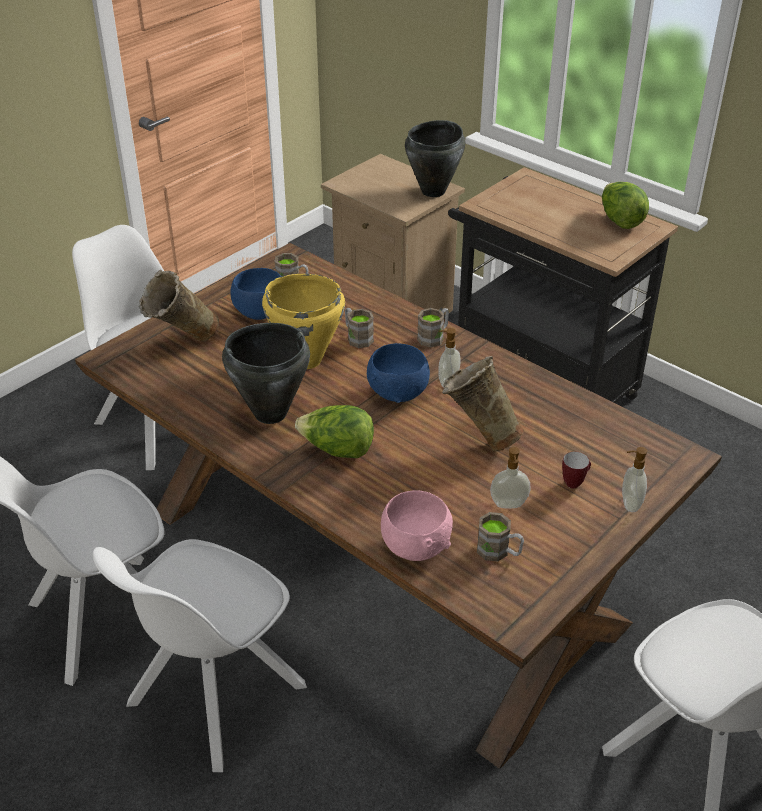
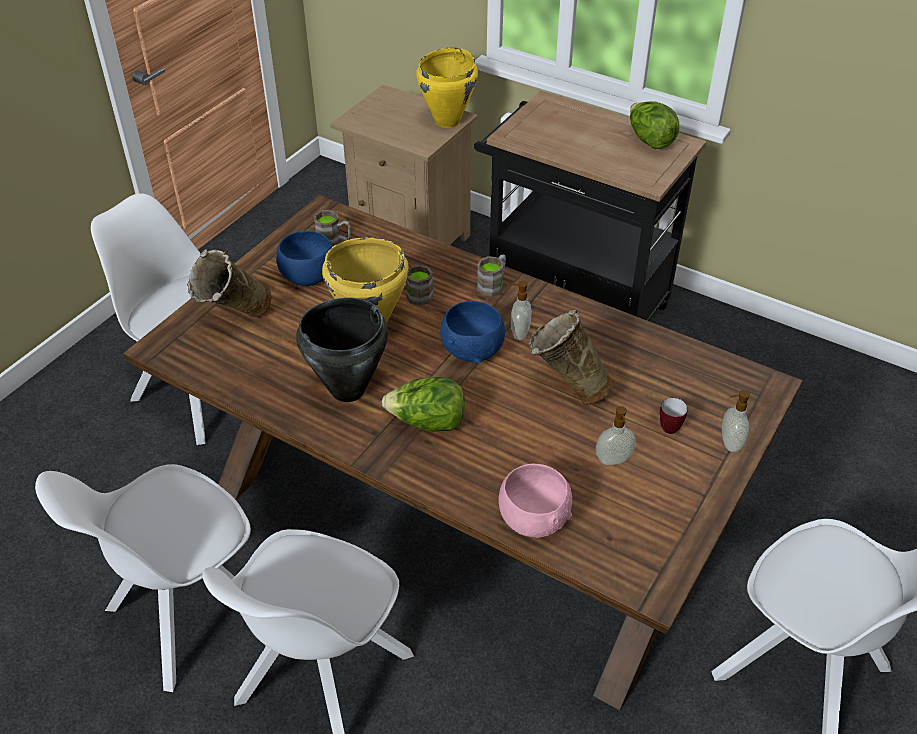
camera: 10 degrees left, 5 degrees up
(434, 191) = (448, 121): black cooking pot -> yellow cooking pot
(499, 552) = (617, 513): brown mug -> none

